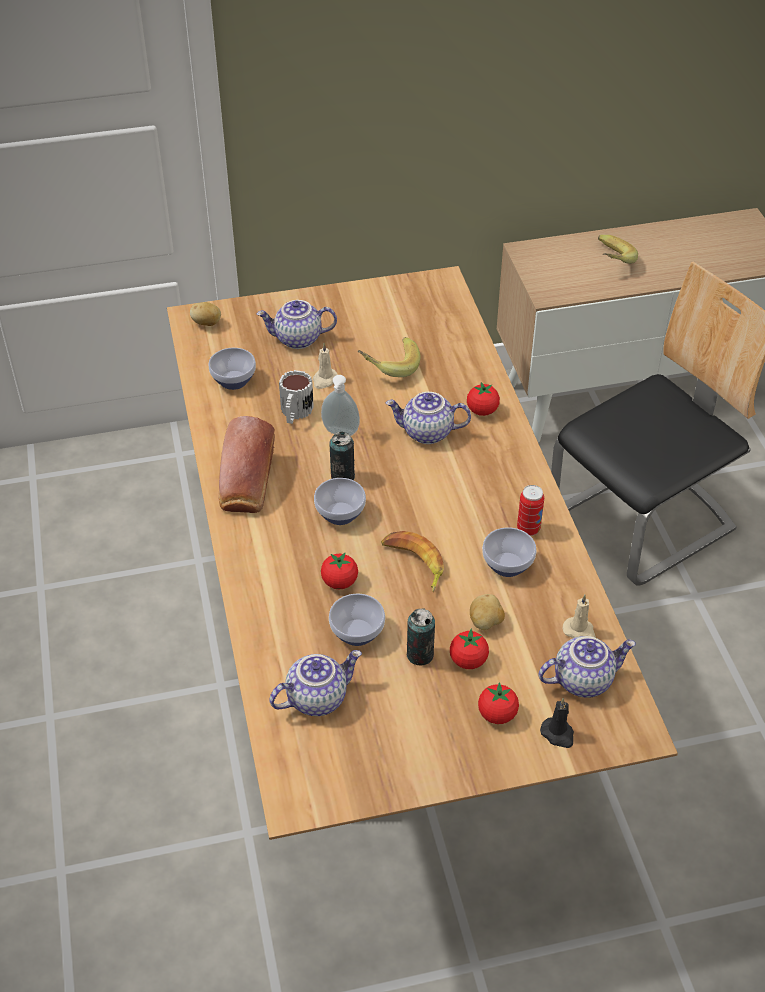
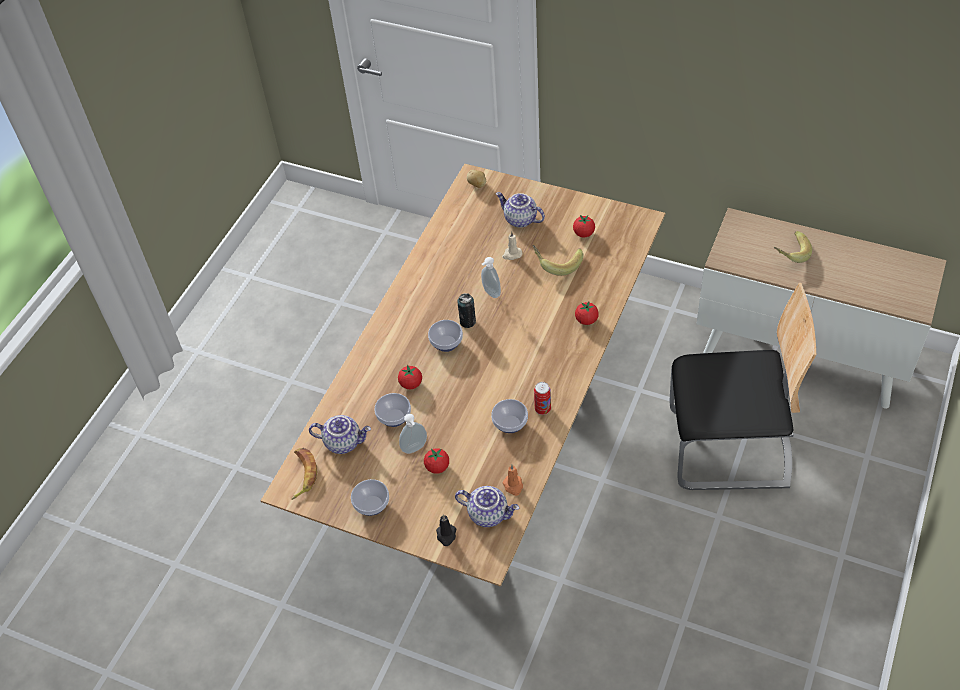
camera: 40 degrees right, 5 degrees up
(234, 381) = (460, 231): bowl -> bowl (371, 506)
(247, 483) = (413, 299): bread -> none
(295, 413) = (476, 268): mug -> none
(413, 563) = (459, 395): banana -> banana (302, 474)
(420, 655) = (415, 449): can -> soap dispenser
(427, 433) = (540, 318): teapot -> none
(486, 622) = (466, 451): potato -> none
(497, 714) = (424, 505): tomato -> tomato (584, 233)
(580, 631) = (513, 486): beige candle -> orange candle

